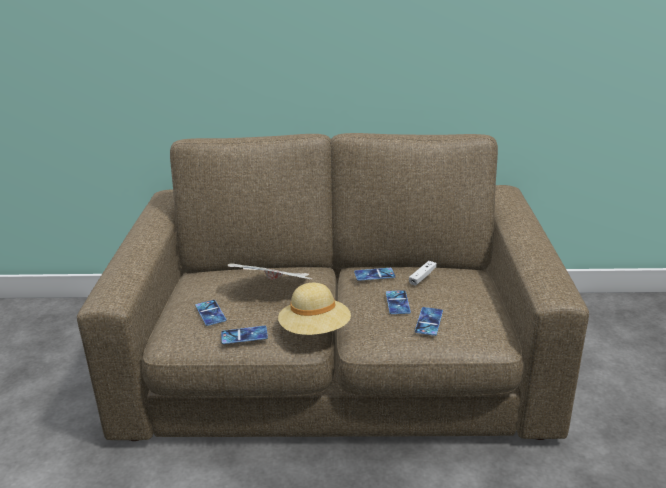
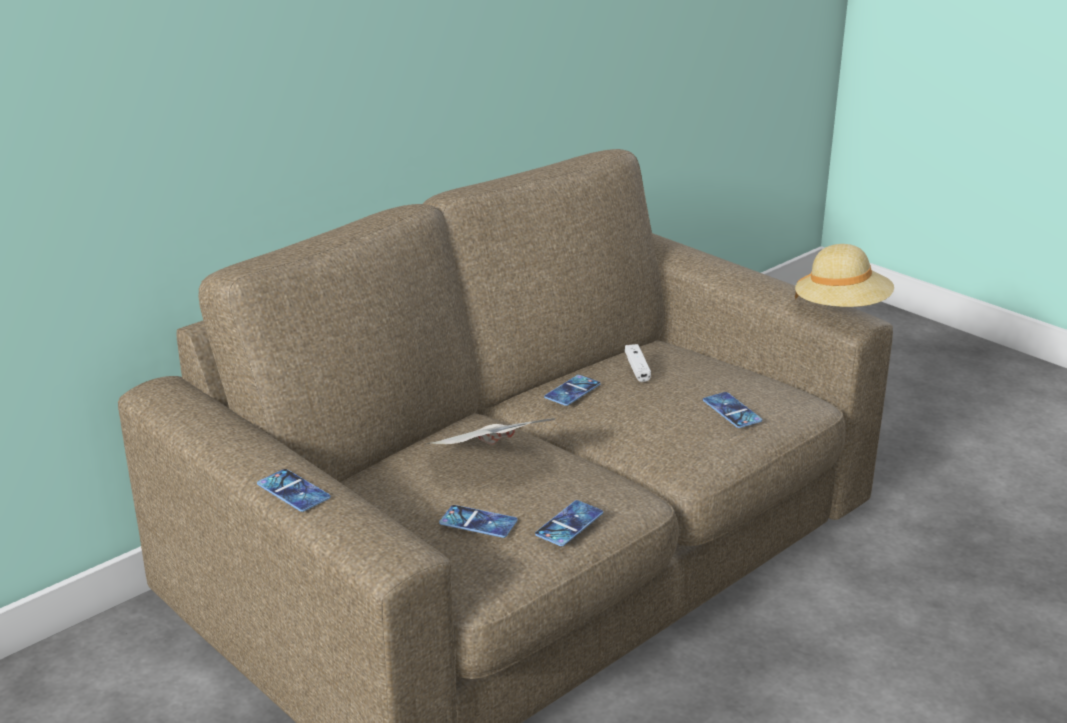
camera: 45 degrees left, 0 degrees up
(315, 331) = (628, 481): beige hat -> beige hat (841, 310)
(397, 302) = (667, 406): phone -> phone (293, 491)

